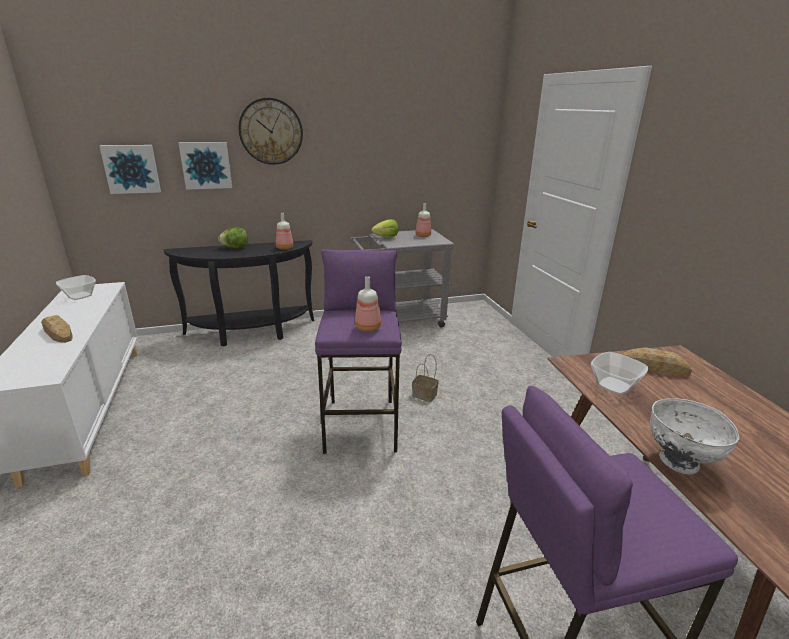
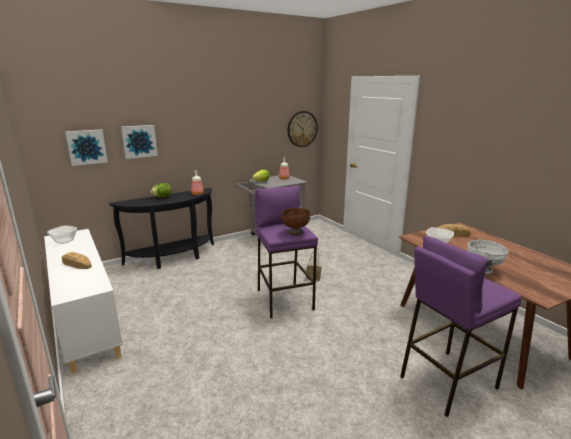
camera: 15 degrees left, 5 degrees down
(271, 131) = (182, 116): wall clock -> wall clock (302, 129)
(368, 327) = (295, 232): bottle -> brown bowl

